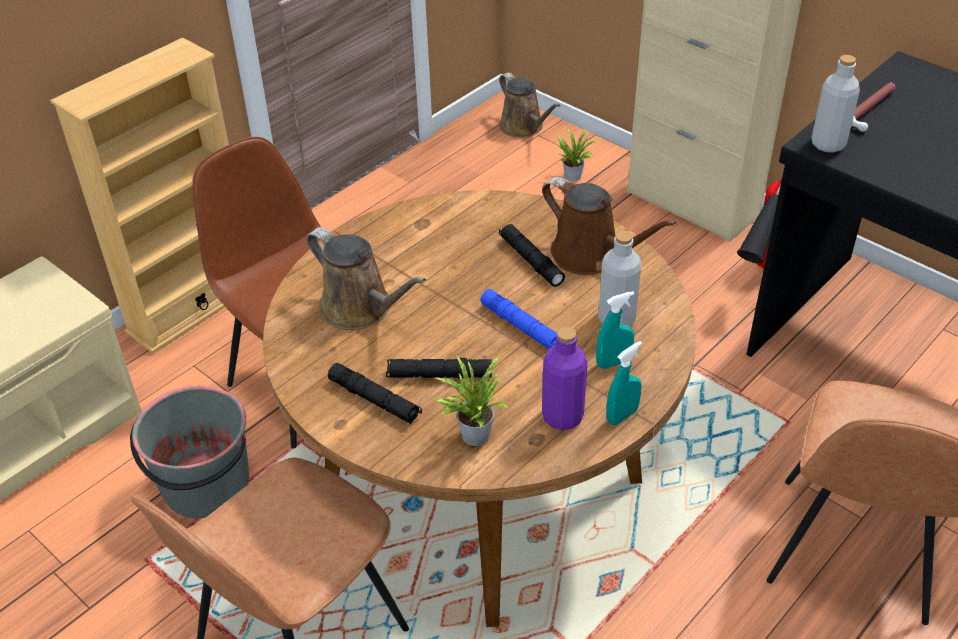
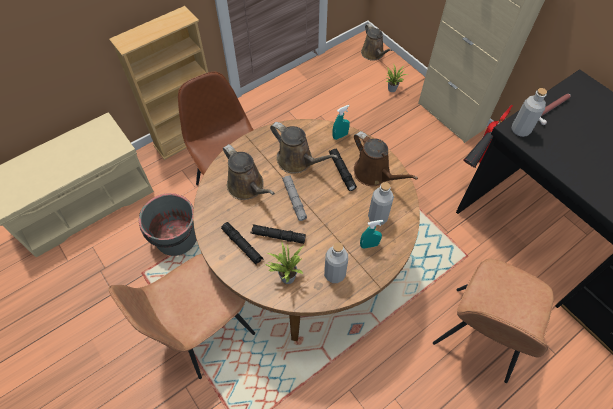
camera: 10 degrees right, 15 degrees up
(444, 256) = (297, 161): none -> brown watering can
(454, 315) = (294, 199): none -> grey flashlight
(521, 327) = (327, 213): blue flashlight -> none
(562, 416) = (334, 274): purple bottle -> grey bottle
(622, 416) = (365, 279): turquoise spray bottle -> turquoise spray bottle (340, 136)

